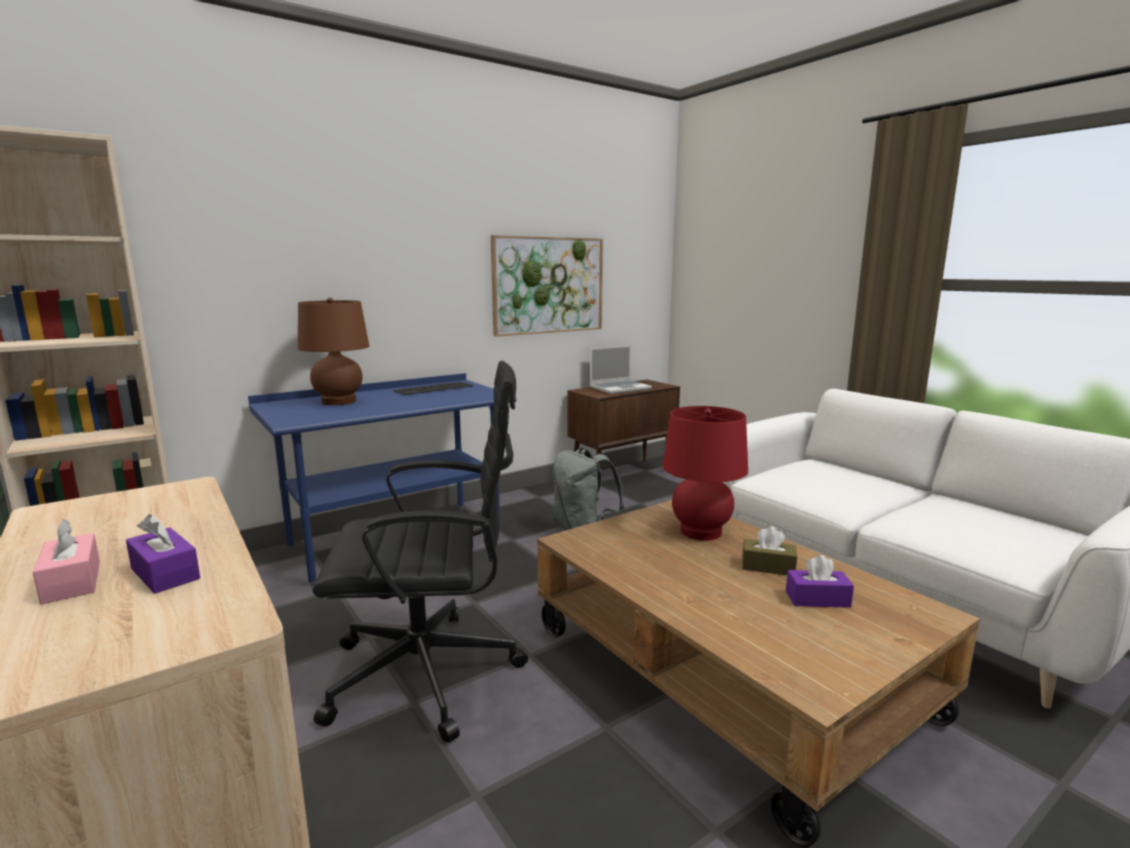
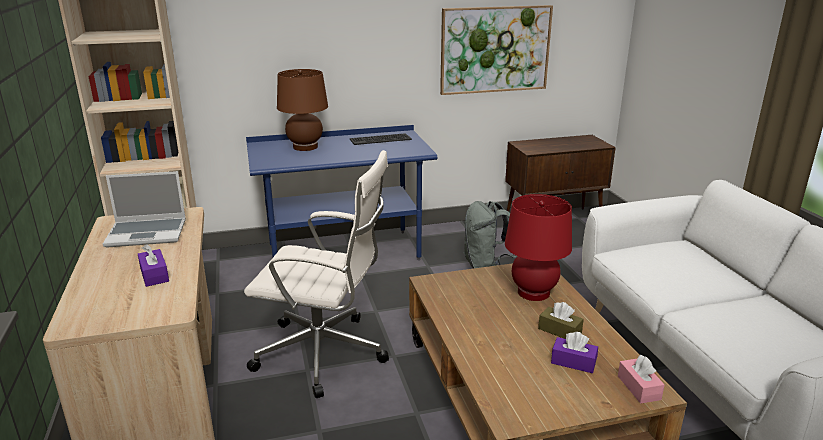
camera: 20 degrees right, 10 degrees up
(72, 582) = (113, 272): pink tissue box -> pink tissue box (638, 387)
(430, 674) = (324, 354): black office chair -> white office chair
(620, 388) = (556, 144): laptop -> laptop (148, 233)

